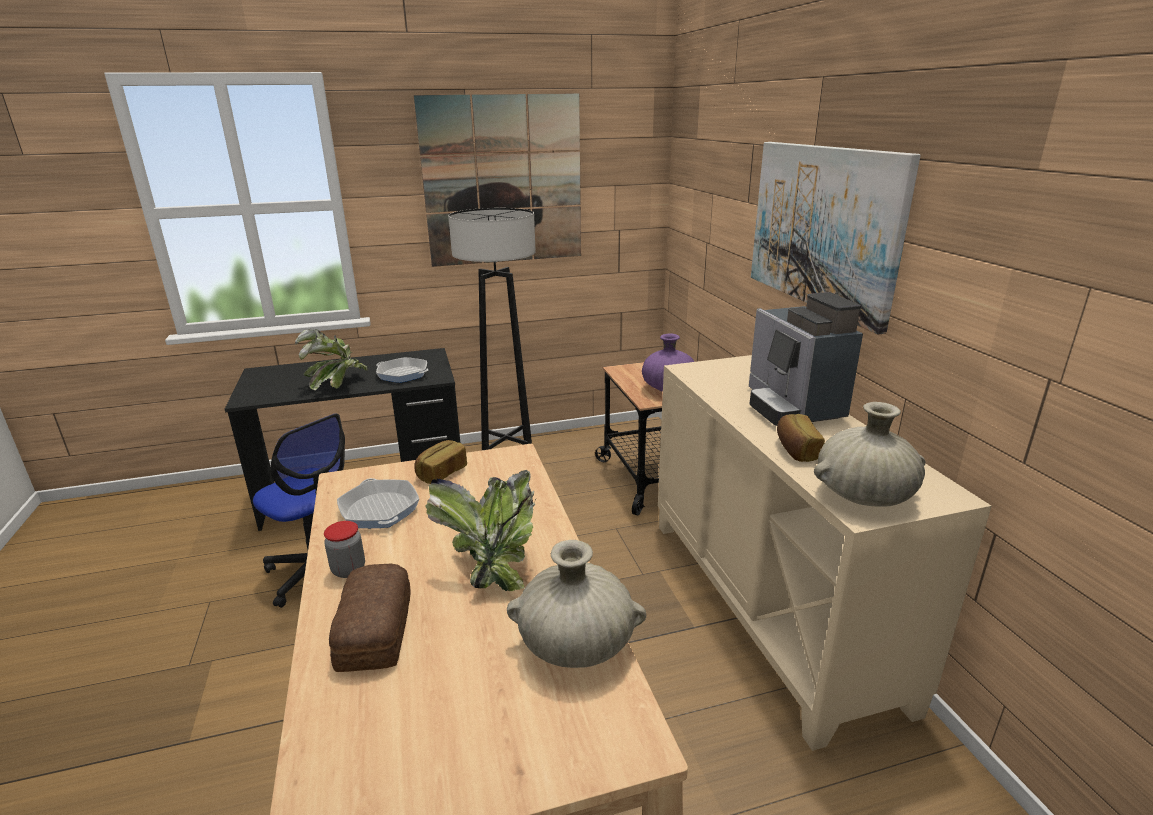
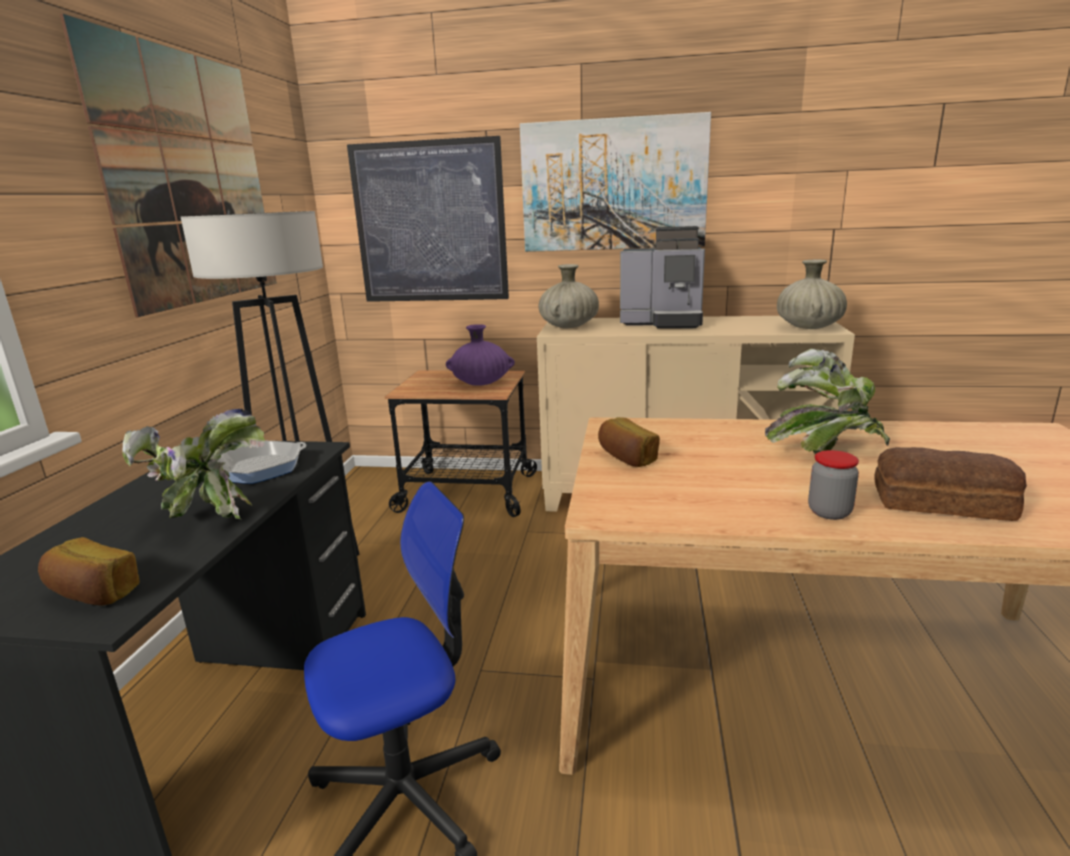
camera: 65 degrees left, 5 degrees down
(379, 510) = (697, 492): frying pan -> none
(576, 645) = (942, 434): beige vase -> beige vase (569, 326)
(711, 227) = (430, 223): none -> picture
(796, 450) = (737, 329): bread -> bread (93, 593)

